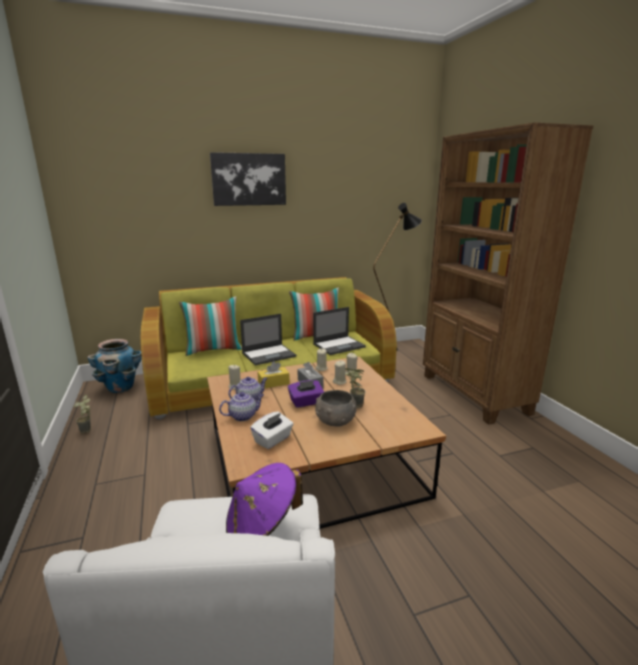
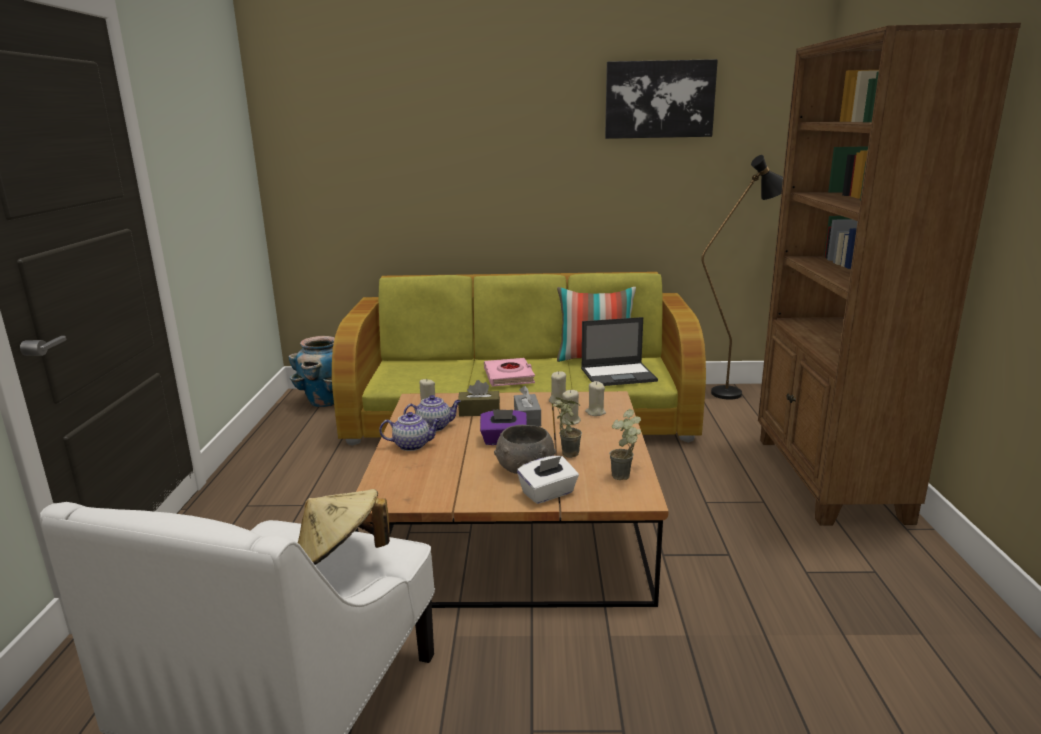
camera: 20 degrees right, 0 degrees up
(88, 431) = (266, 447): potted plant -> potted plant (625, 478)
(213, 350) = (441, 363): pillow -> none
(249, 179) = (513, 121): picture -> picture (659, 99)
(262, 524) = (340, 559): purple hat -> beige hat
(269, 354) = (509, 376): laptop -> pink book
(273, 383) = (479, 411): yellow tissue box -> brown tissue box
(273, 440) = (428, 477): white tissue box -> white tissue box (548, 493)

